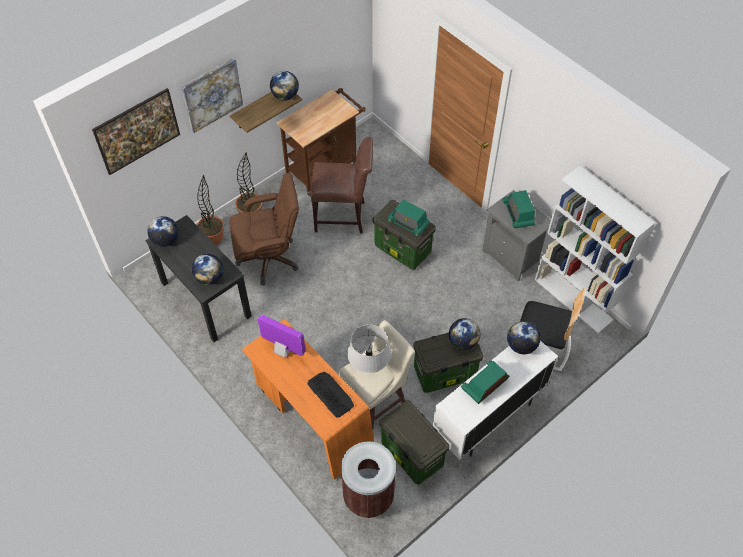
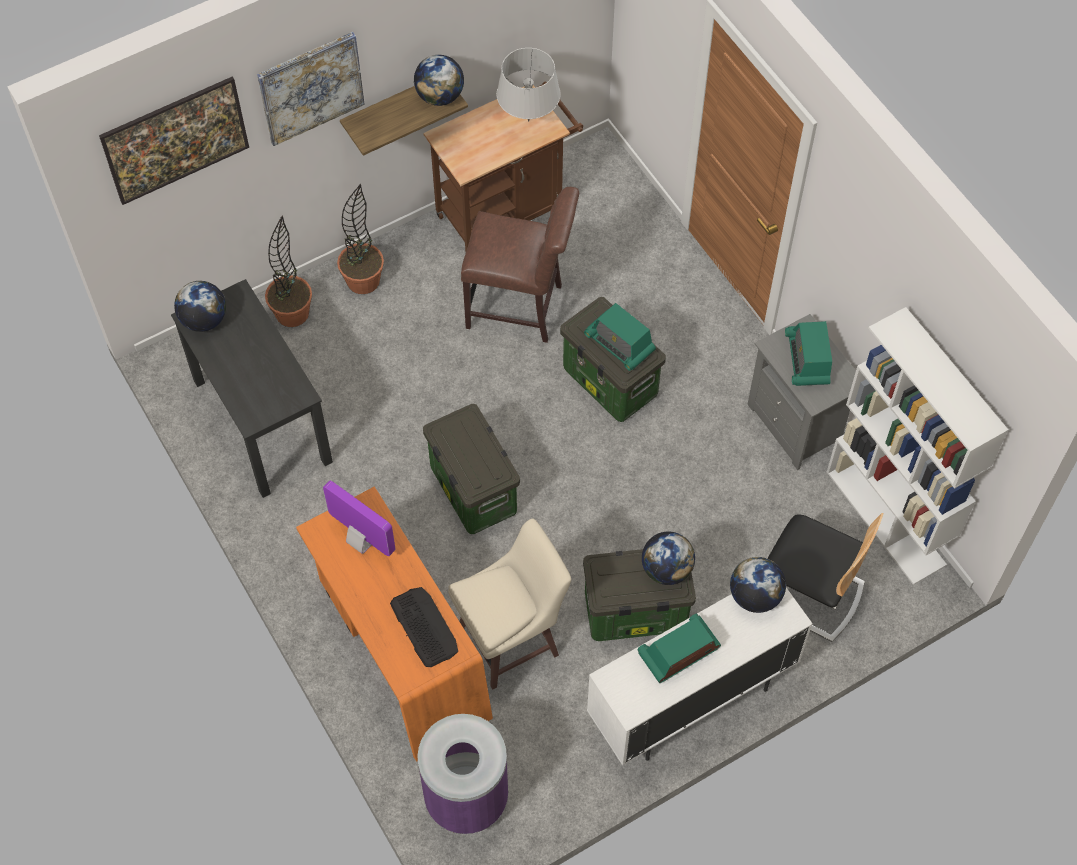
camera: 10 degrees right, 5 degrees up
(209, 278) = (265, 397): globe -> none
(269, 259) = (380, 365): brown office chair -> none
(368, 496) = (466, 797): brown trash can -> purple trash can
(369, 367) = (497, 591): grey table lamp -> grey table lamp (528, 121)
(411, 454) = (550, 740): storage box -> storage box (472, 490)

